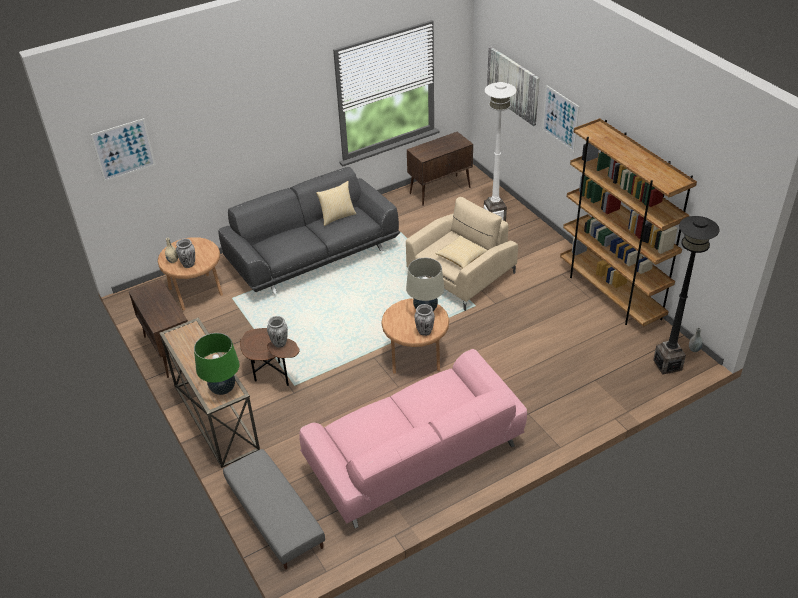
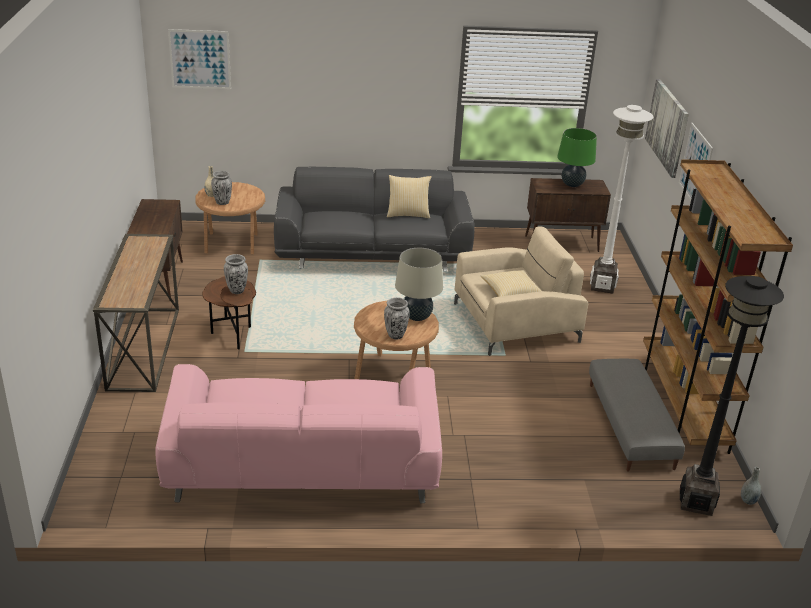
camera: 25 degrees right, 10 degrees down
(223, 389) = (129, 296): green table lamp -> green table lamp (572, 184)
(275, 515) = (110, 454): grey ottoman -> grey ottoman (630, 425)

